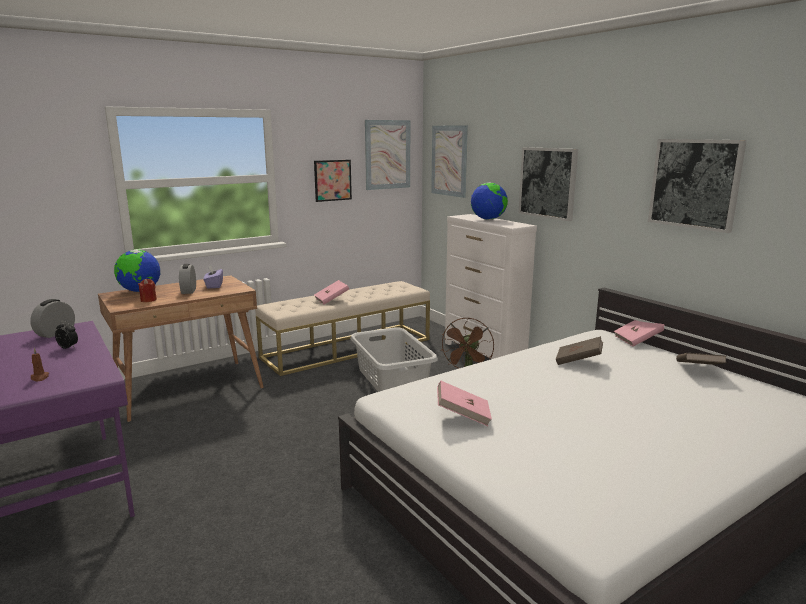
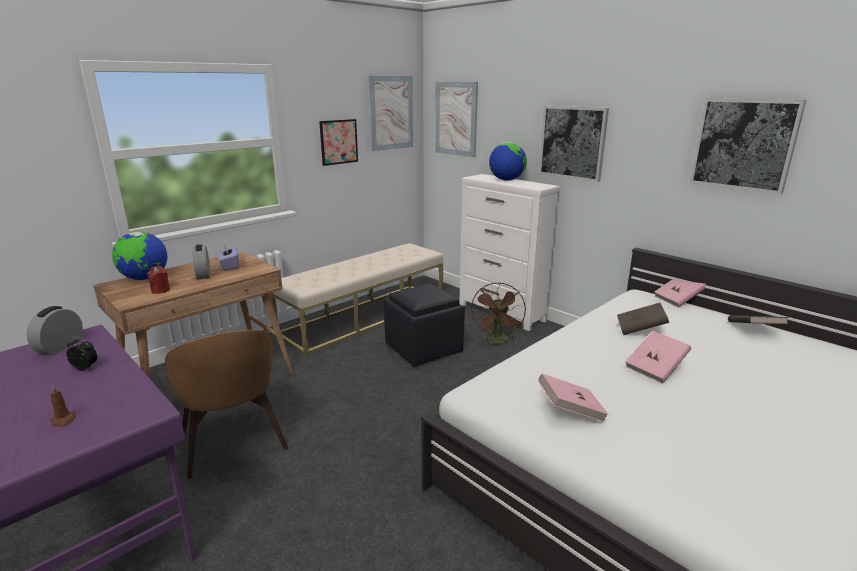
camera: 10 degrees left, 5 degrees up
(193, 438) = (234, 442): none -> brown chair
(331, 300) = (349, 270): pink book -> pink book (655, 368)
(392, 378) = (423, 348): grey laundry basket -> black ottoman

